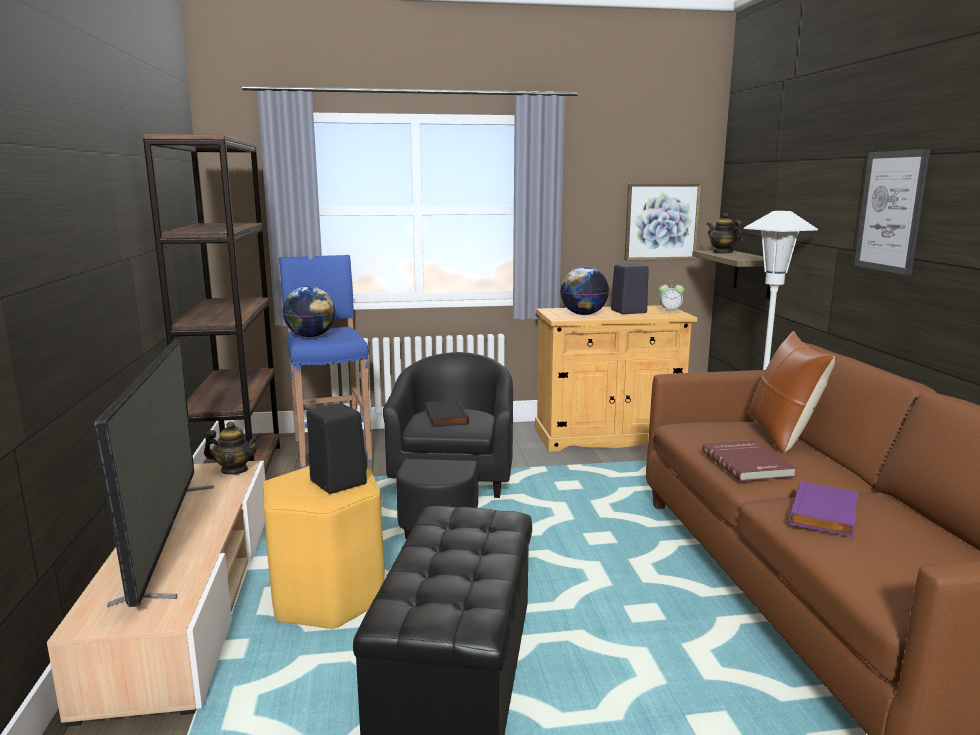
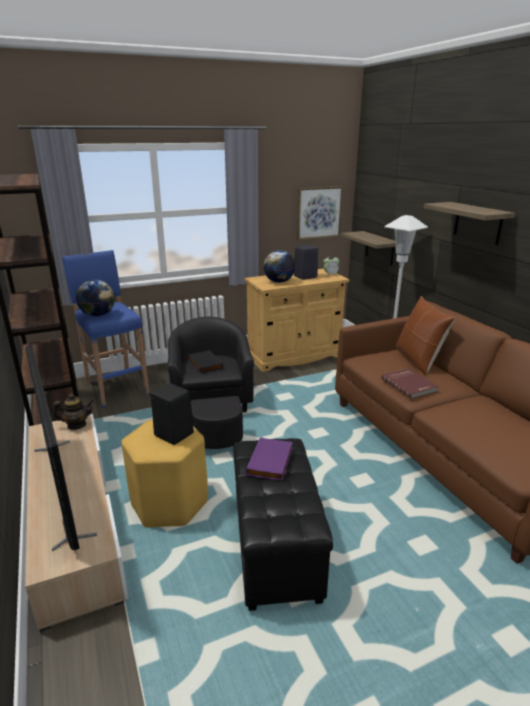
camera: 15 degrees left, 10 degrees up
(722, 252) = (360, 235): teapot -> none
(826, 514) = (464, 417): purple book -> purple book (271, 462)
(890, 211) = (478, 223): picture -> shelf

